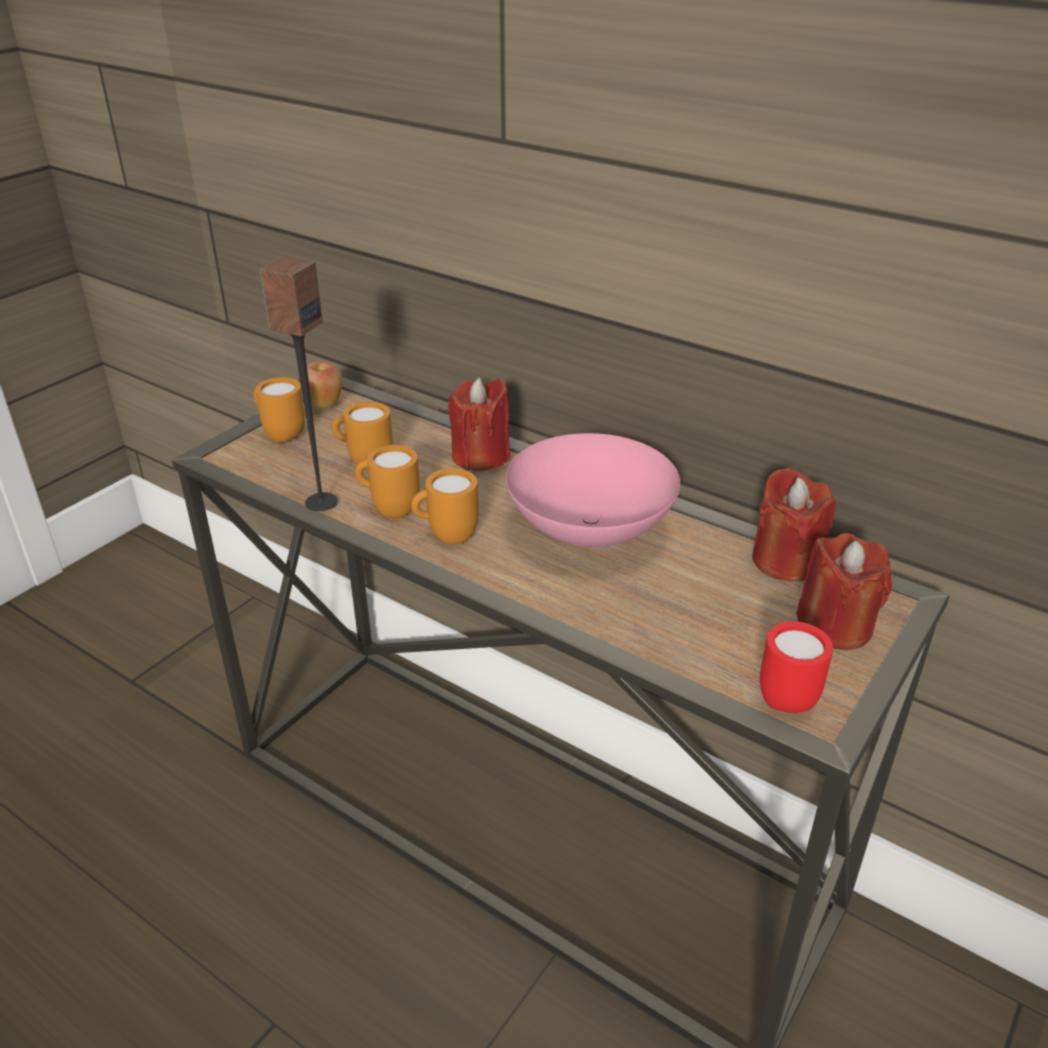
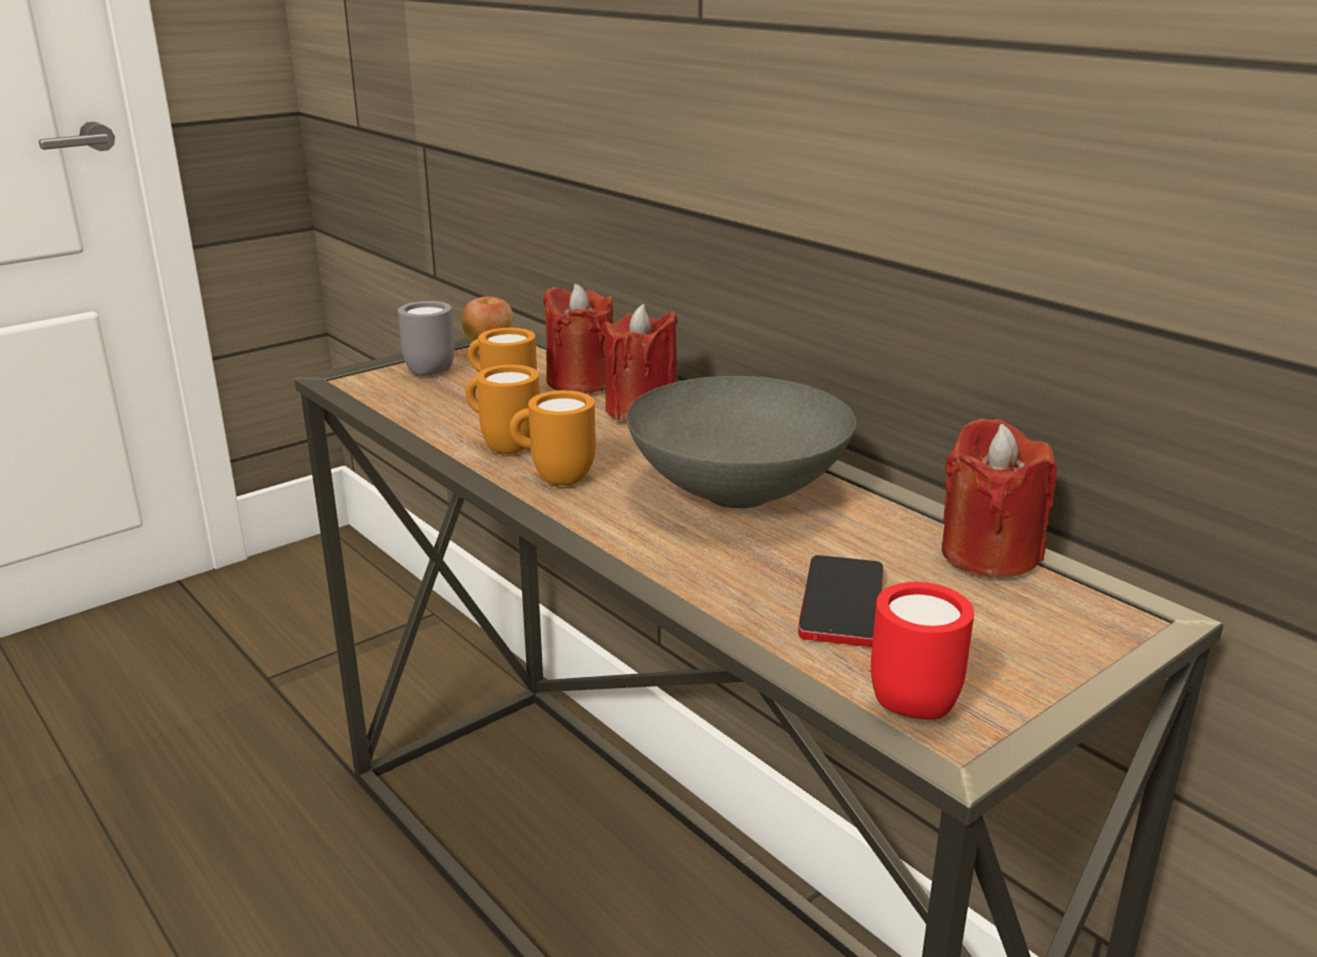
camera: 15 degrees right, 10 degrees down
(281, 434) = (426, 370): orange mug -> grey mug
(320, 502) = (428, 430): speaker -> none
(588, 531) = (735, 494): pink bowl -> grey bowl
(705, 621) = (841, 603): none -> phone
(835, 625) = (1029, 633): red candle -> red candle (580, 382)

